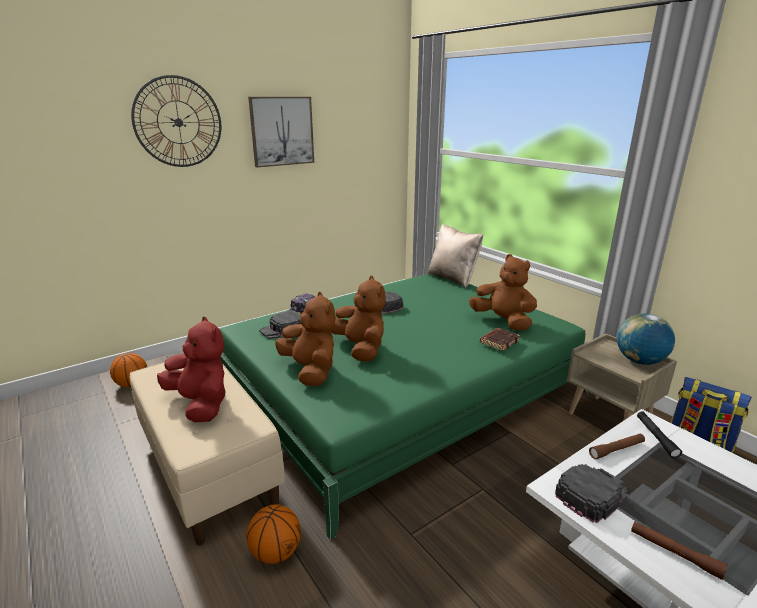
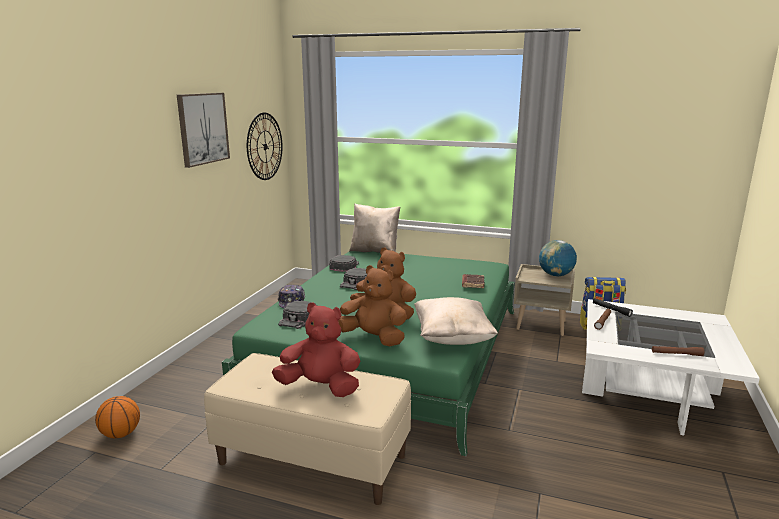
camera: 35 degrees left, 5 degrees down
(178, 122) = (122, 124): wall clock -> wall clock (265, 146)
(276, 553) = (441, 480): basketball -> none
(383, 399) = (452, 338): none -> beige pillow
(503, 321) = (457, 271): brown plush toy -> none
(591, 494) = (618, 345): black cap -> black cap (344, 266)

